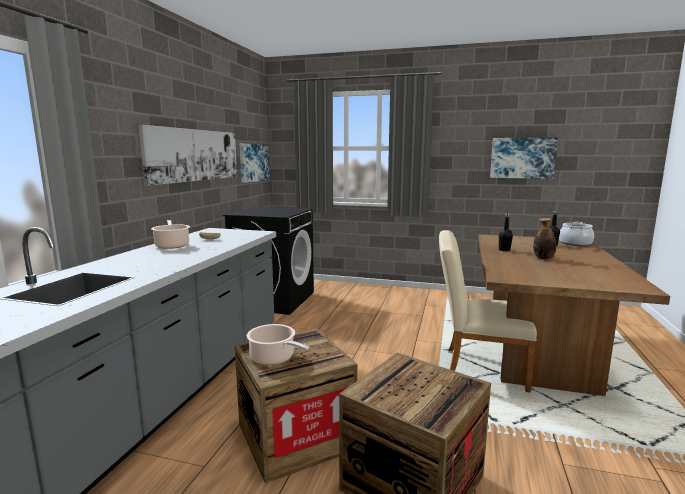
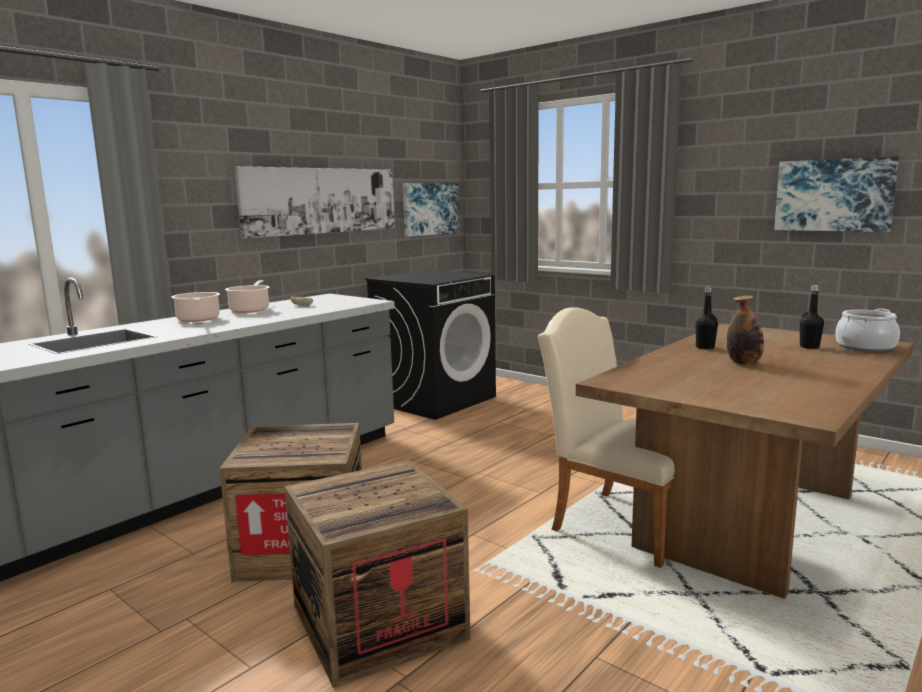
camera: 25 degrees right, 0 degrees up
(274, 358) = (270, 444): cooking pot -> cooking pot (198, 320)

